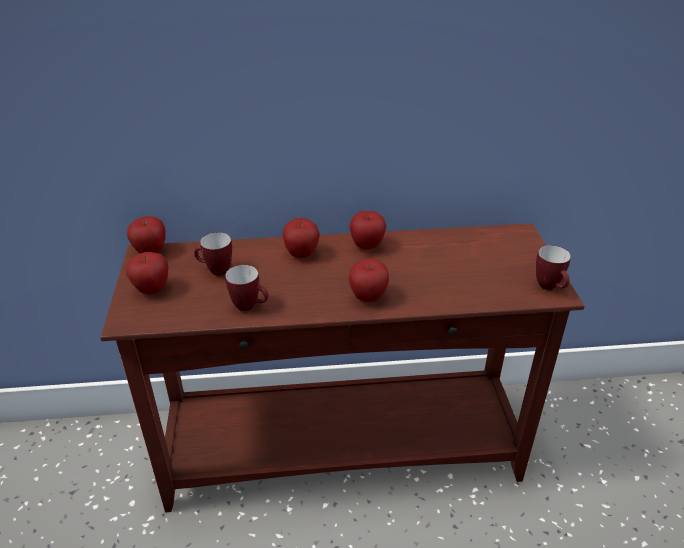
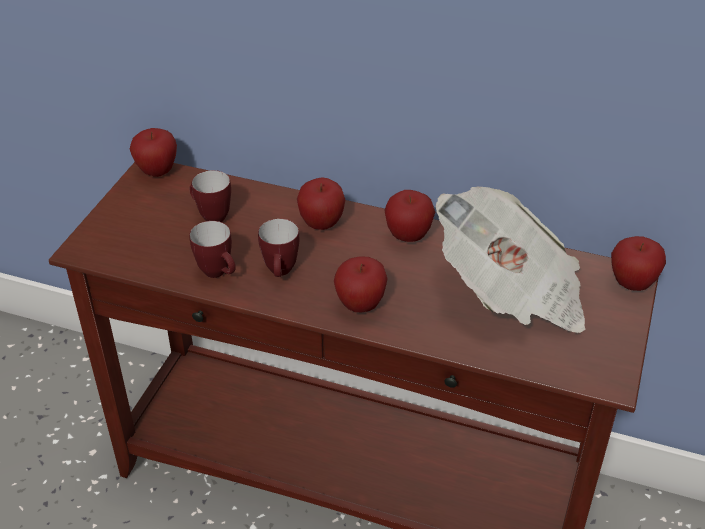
camera: 25 degrees right, 5 degrees up
(152, 290) = (130, 220): apple -> apple (632, 284)
(459, 261) = (511, 292): none -> newspaper
(550, 288) = (606, 368): mug -> mug (281, 273)

